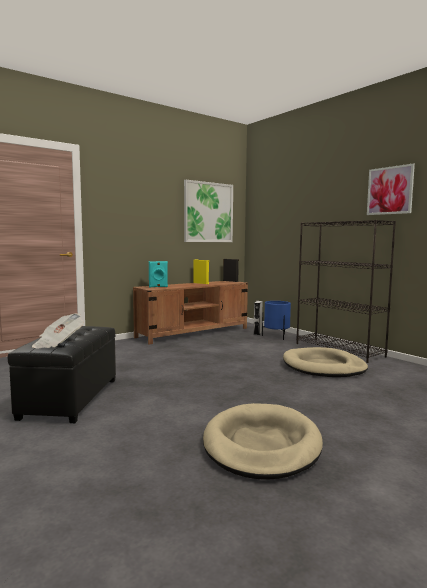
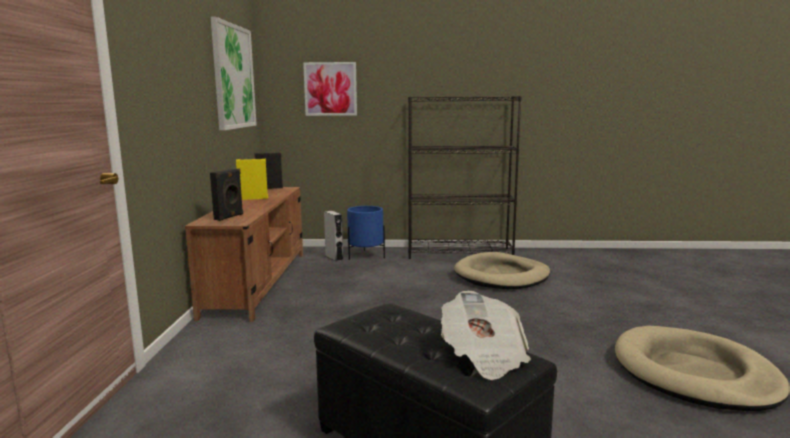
camera: 50 degrees left, 5 degrees up
(158, 287) = (229, 217): turquoise speaker -> black speaker
(390, 190) = (503, 60): picture -> picture (330, 89)

